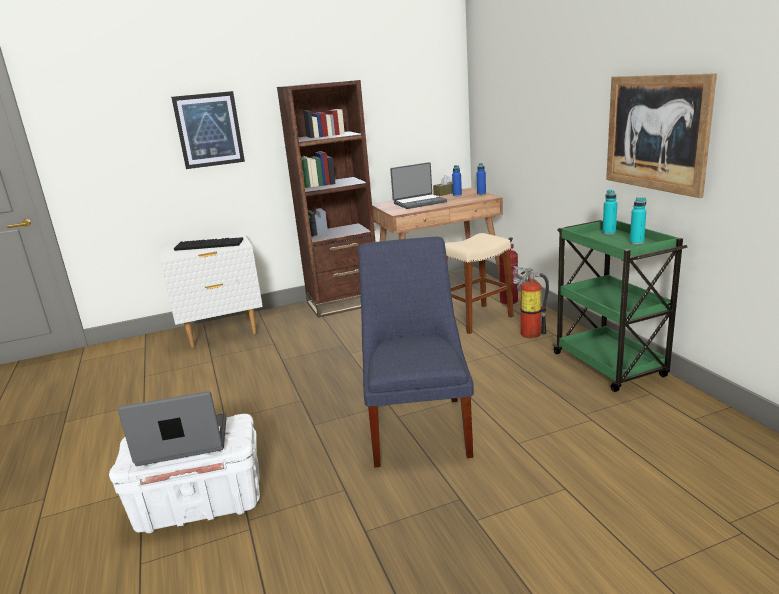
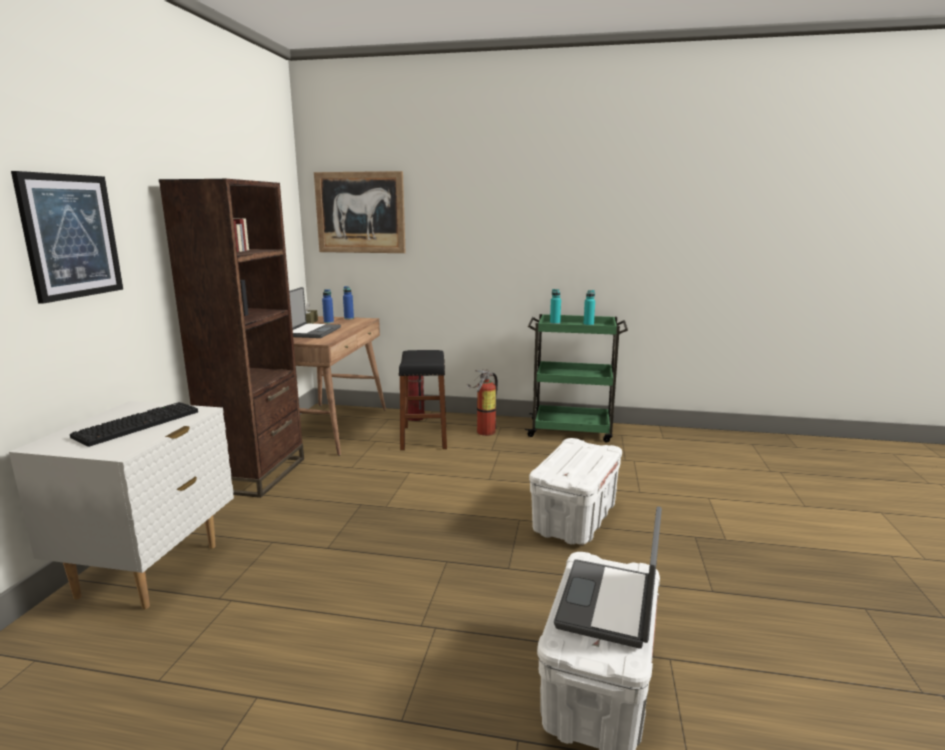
camera: 60 degrees left, 5 degrees down
(418, 426) = (574, 518): blue chair -> white storage box
(477, 319) = (424, 437): beige stool -> black stool
(656, 133) = (580, 243): picture -> picture (360, 212)

